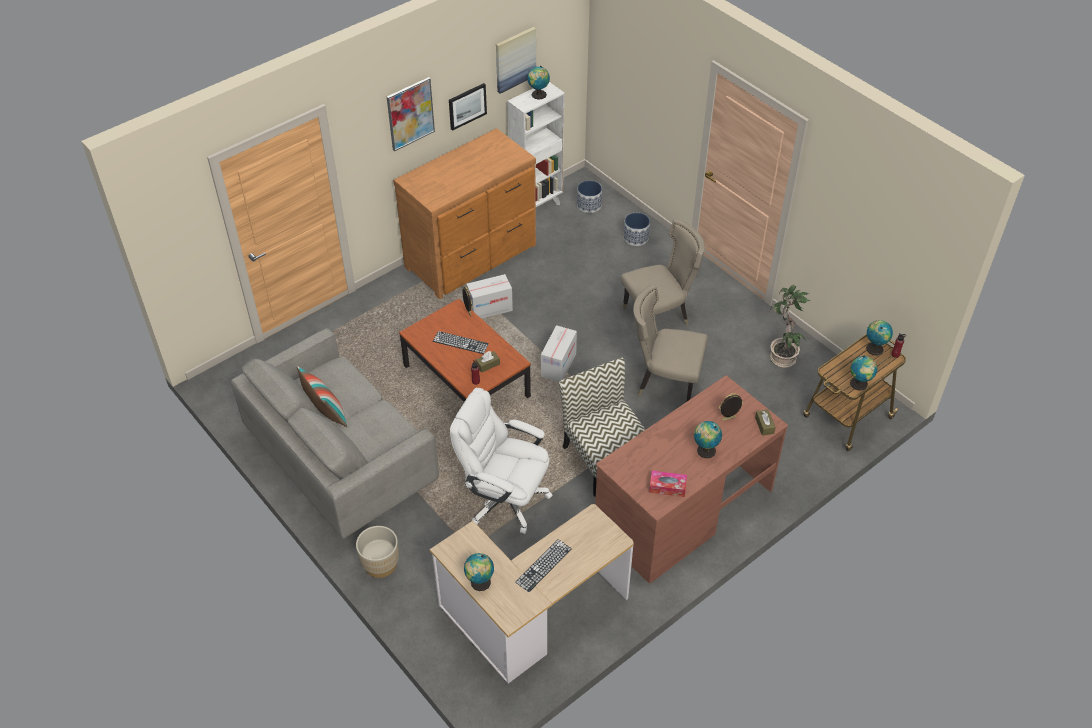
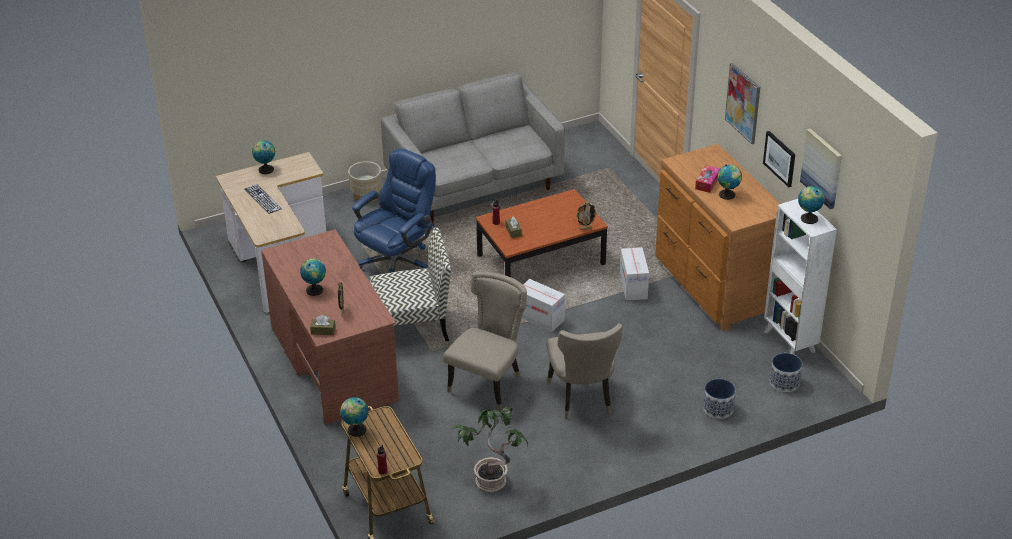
camera: 105 degrees right, 10 degrees down
(326, 413) = (486, 138): pillow -> none
(460, 342) = (547, 220): keyboard -> none
(504, 499) = (397, 263): white office chair -> blue office chair
(667, 487) = (289, 261): tissue box -> tissue box (707, 183)
(874, 348) = (399, 458): globe -> globe (728, 195)

